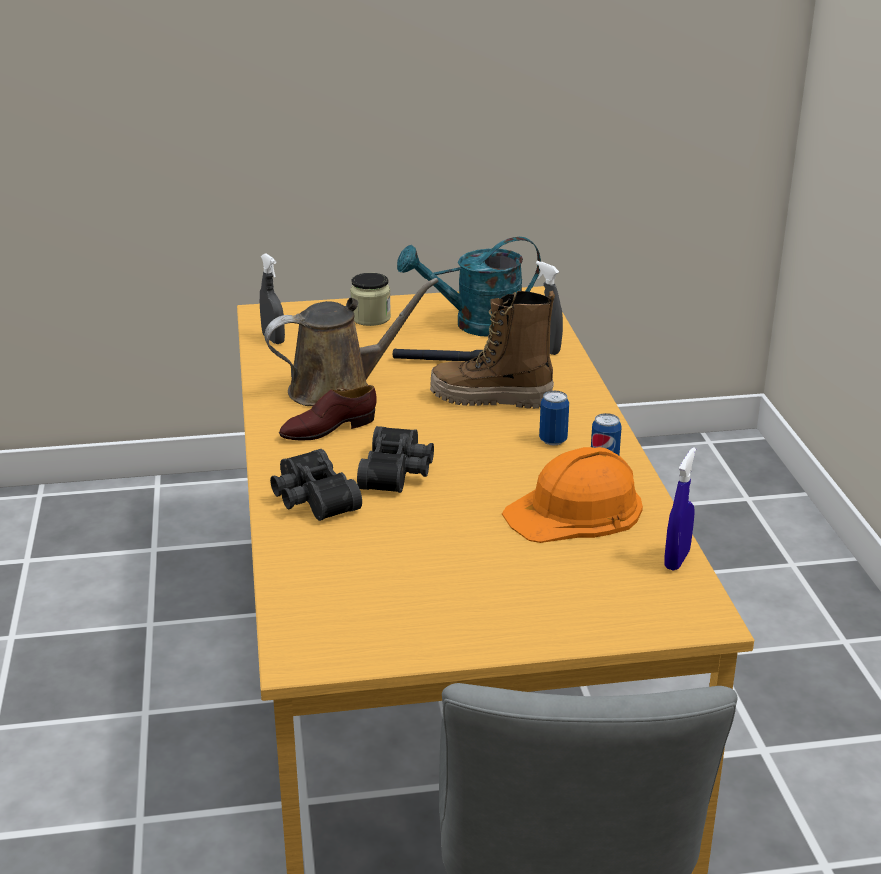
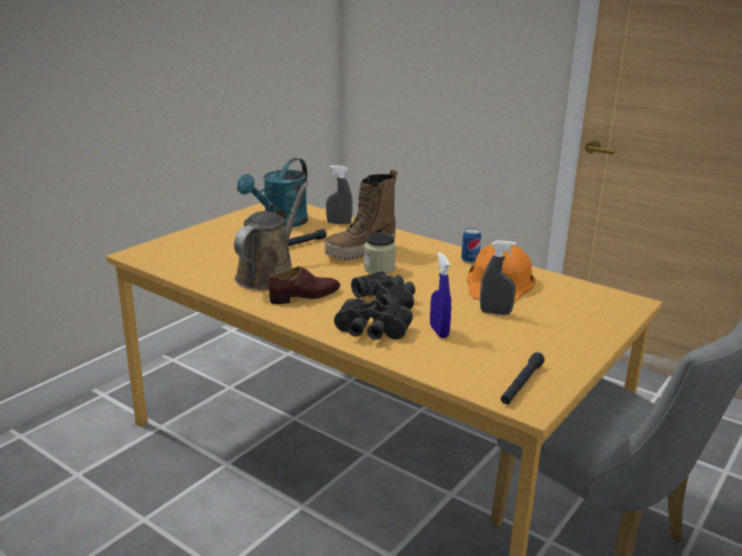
camera: 45 degrees left, 5 degrees down
(273, 339) = (173, 265): grey spray bottle -> grey spray bottle (495, 313)
(328, 429) = (305, 296): brown shoe -> brown shoe turned 135 degrees counterclockwise
(339, 633) = (521, 384): none -> black flashlight
(370, 318) = (212, 237): jar -> jar (379, 268)
(553, 440) = (427, 259): can -> none
(677, 560) = (577, 285): blue spray bottle -> blue spray bottle (439, 331)

